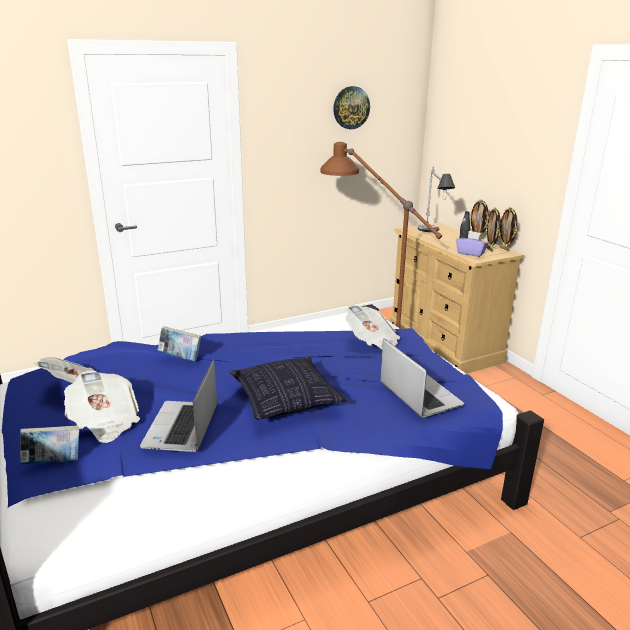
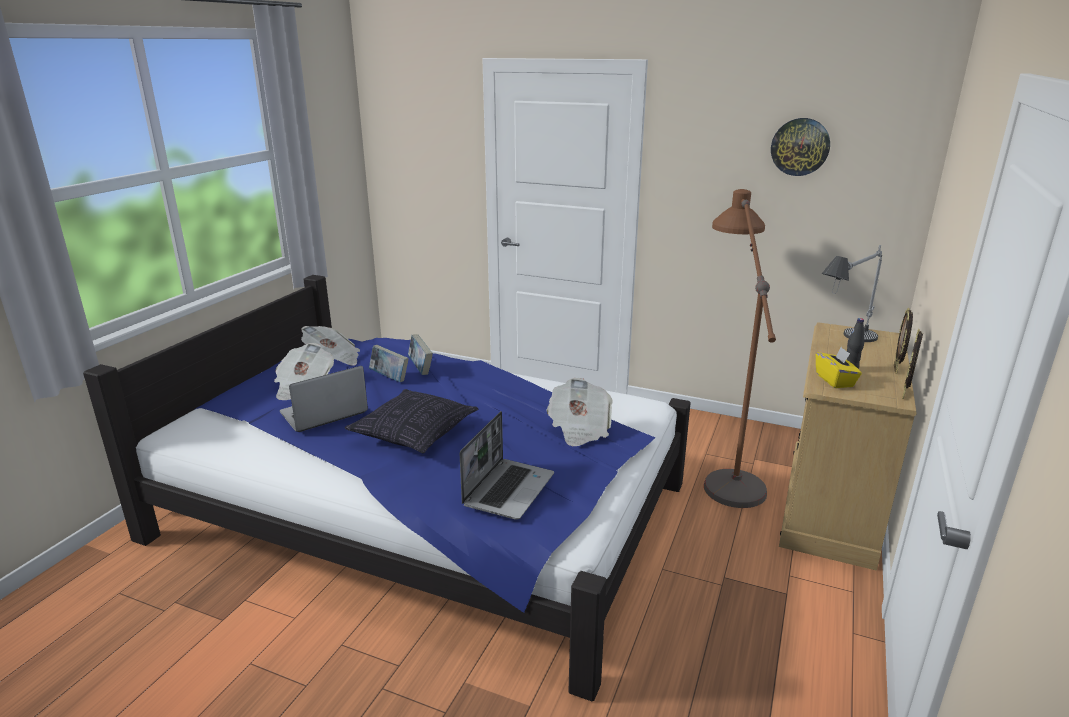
camera: 50 degrees right, 0 degrees up
(53, 462) = (243, 396): book -> book (389, 378)
(470, 253) = (835, 380): purple tissue box -> yellow tissue box
(490, 250) = (878, 387): picture frame -> none

